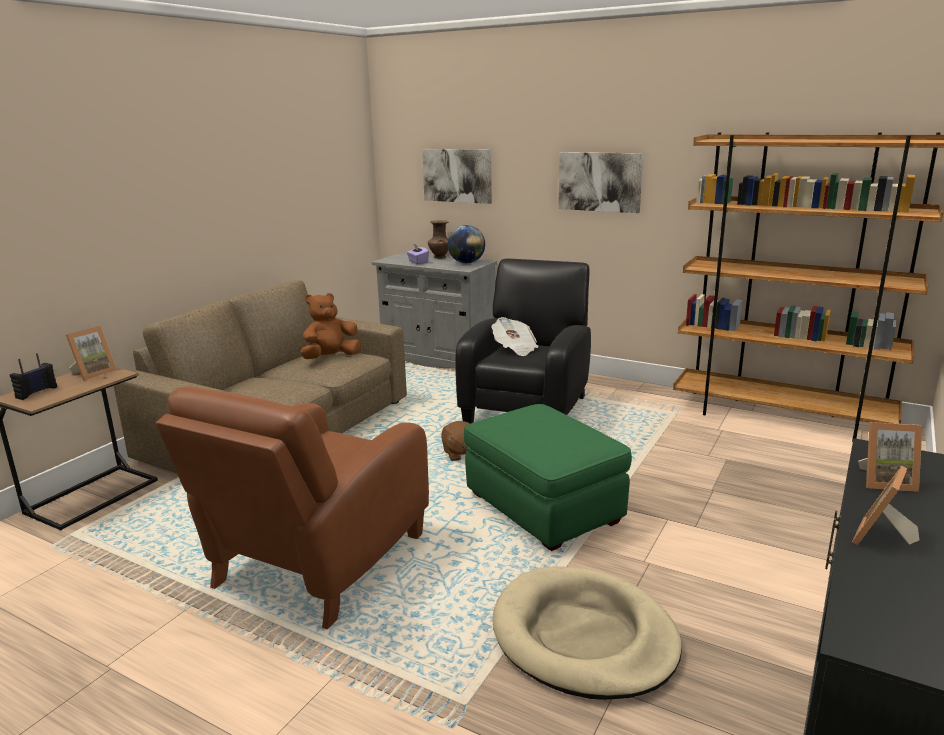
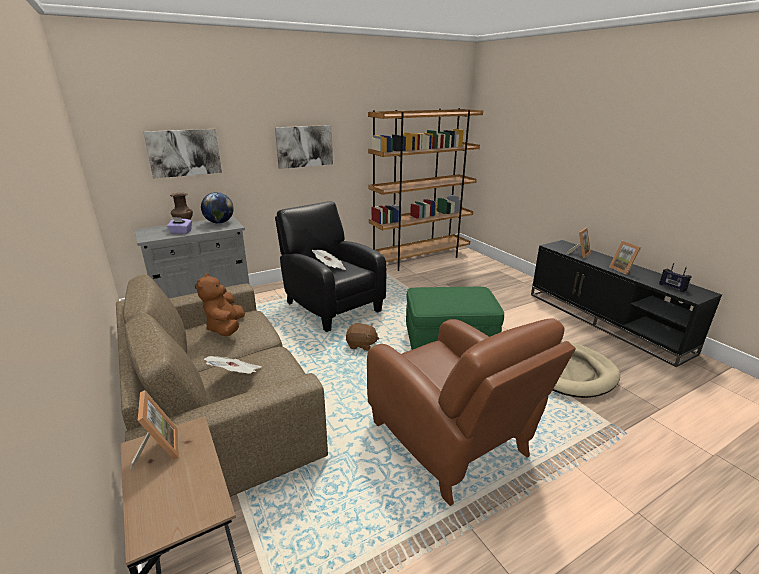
camera: 60 degrees left, 5 degrees up
(36, 392) = (165, 507): radio -> radio (672, 287)
(251, 385) = (236, 376): none -> newspaper

